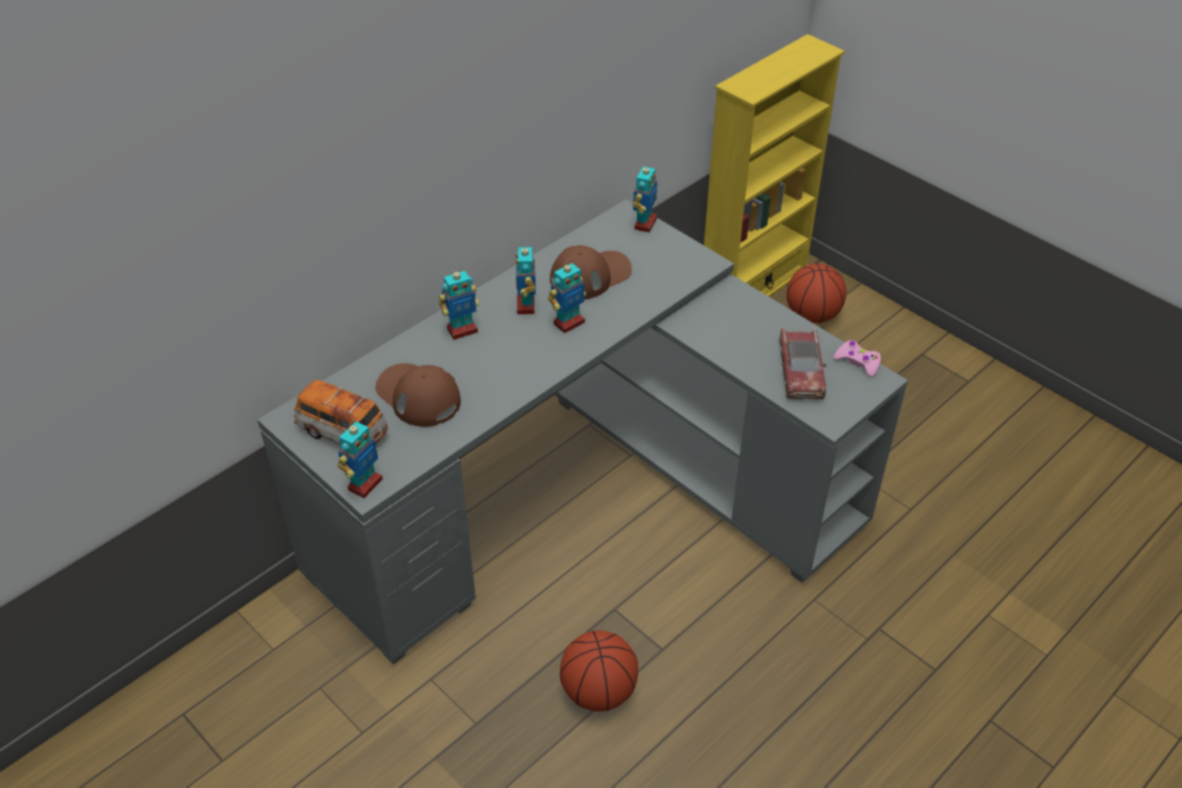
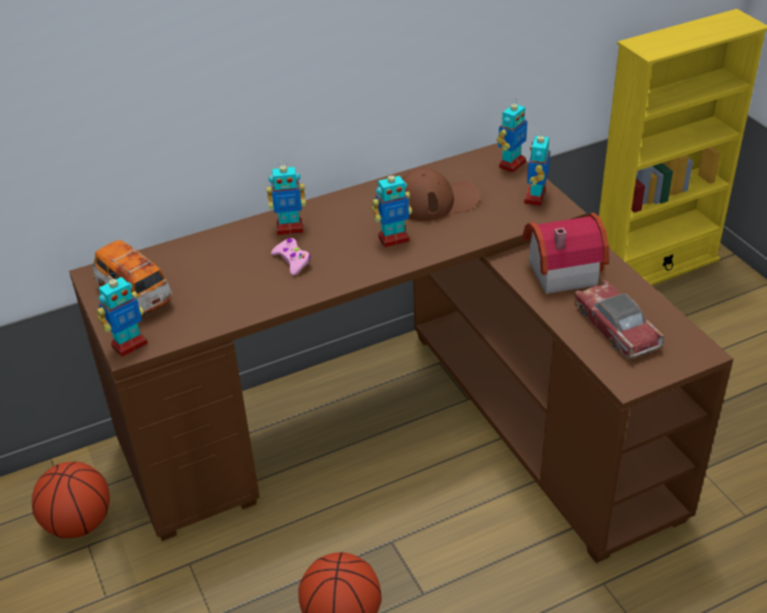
camera: 20 degrees right, 5 degrees down
(418, 396) = (219, 277): brown cap -> none
(526, 305) = (361, 217): toy robot -> toy robot (535, 198)
(584, 496) = (407, 427): grey desk -> brown desk
(728, 325) = (559, 270): none -> toy house
(800, 371) = (616, 328): toy car -> toy car turned 135 degrees clockwise
(812, 316) = (706, 304): basketball -> basketball (79, 523)
(858, 362) = (683, 330): pink game controller -> pink game controller (292, 260)

